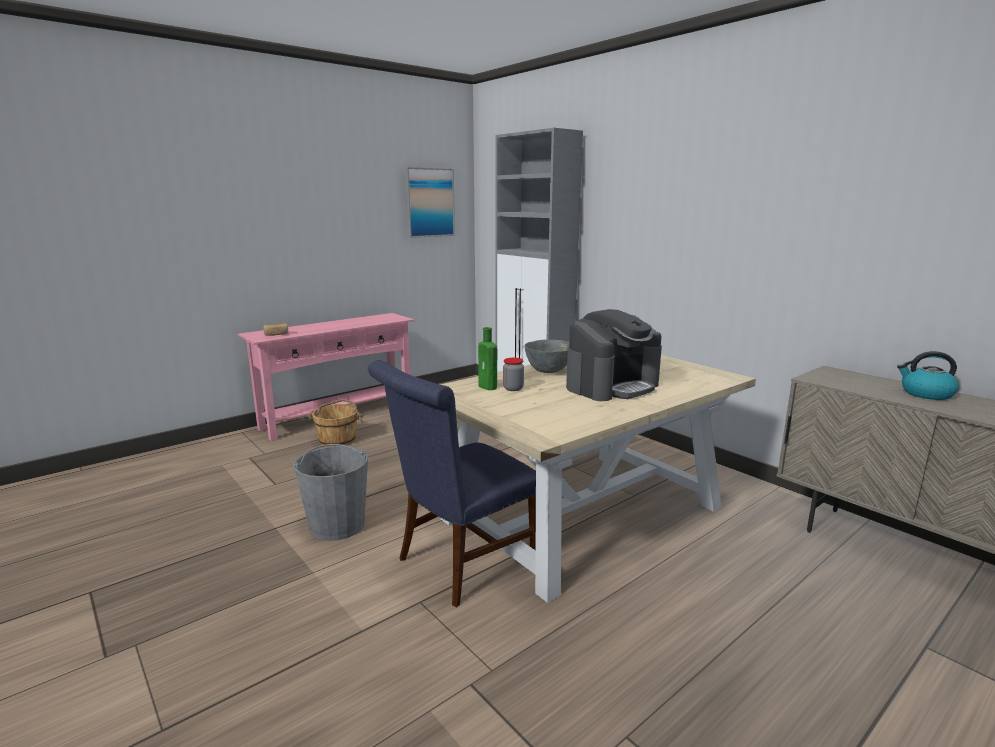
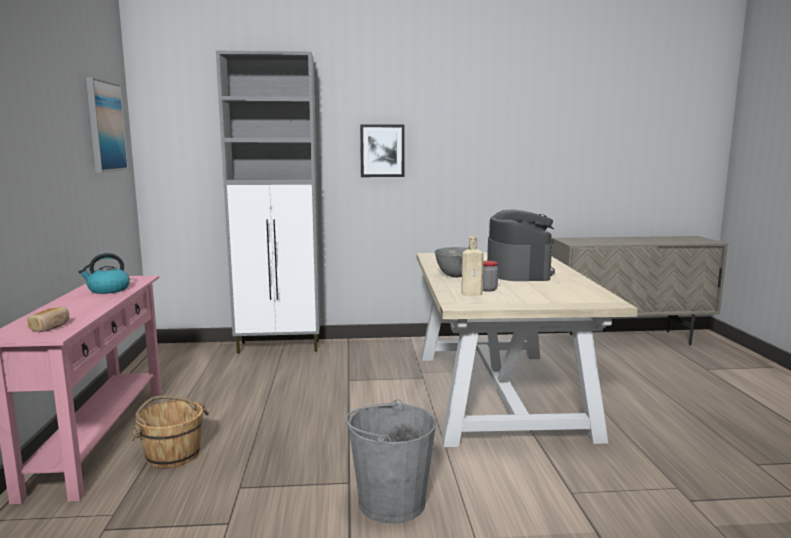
camera: 55 degrees left, 5 degrees down
(460, 565) = (529, 460): blue chair -> none
(488, 387) = (473, 293): green bottle -> beige bottle
(635, 228) = (382, 150): none -> picture
(925, 394) = (623, 239): kettle -> kettle (108, 290)

